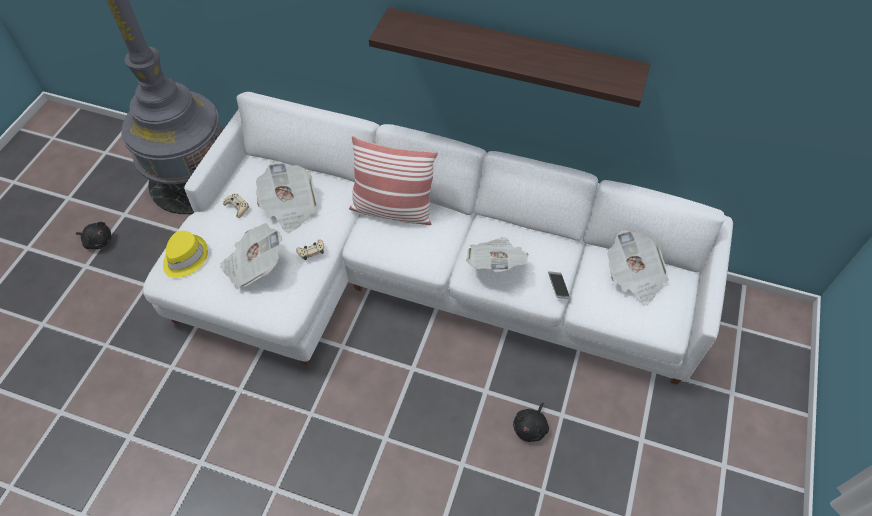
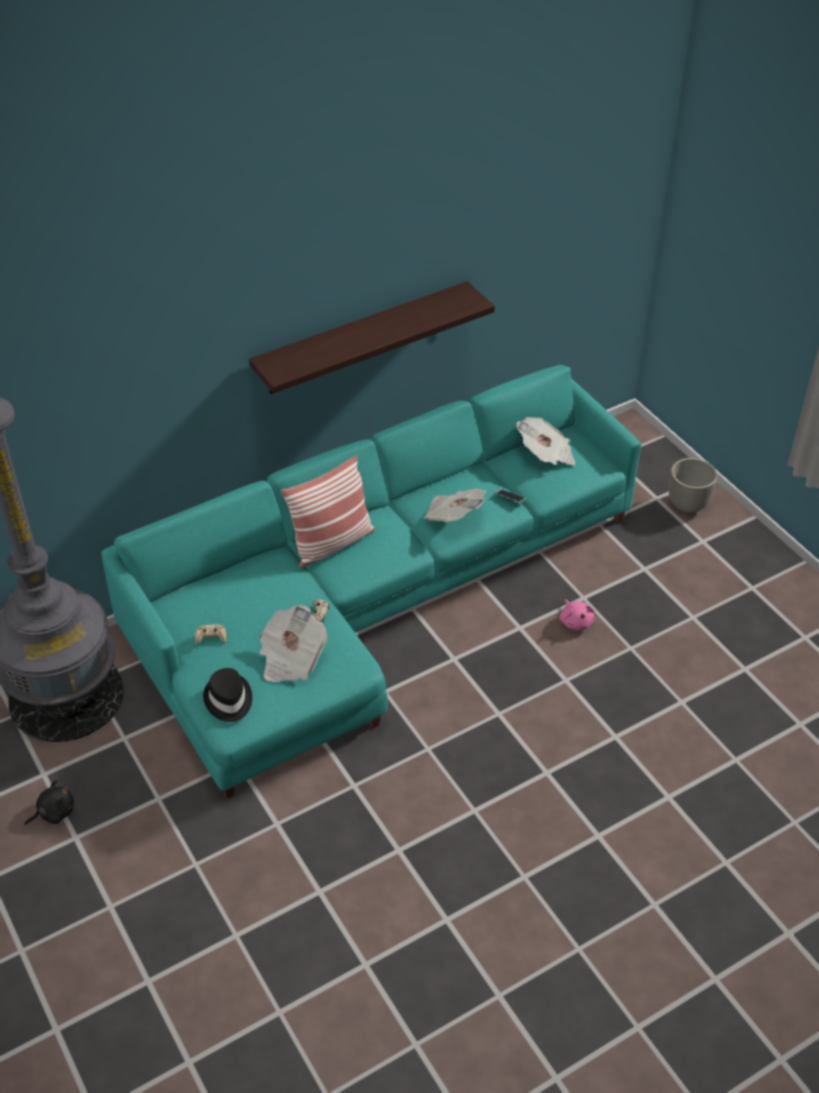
camera: 50 degrees left, 10 degrees down
(185, 257) = (228, 700): yellow hat -> black hat
(289, 207) = (253, 603): newspaper -> none
(417, 275) = (368, 601): white sofa -> turquoise sofa
(530, 427) = (575, 621): black plush toy -> pink plush toy
(752, 423) = (688, 505): none -> planter

